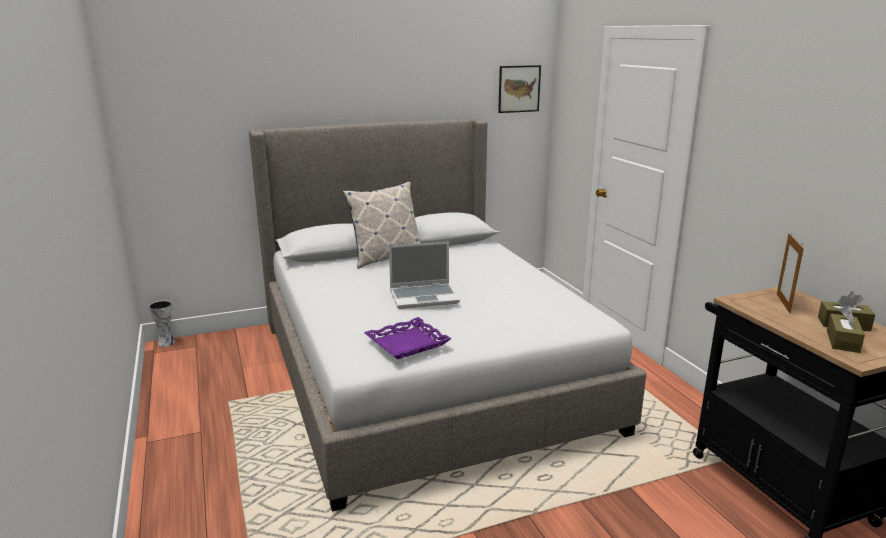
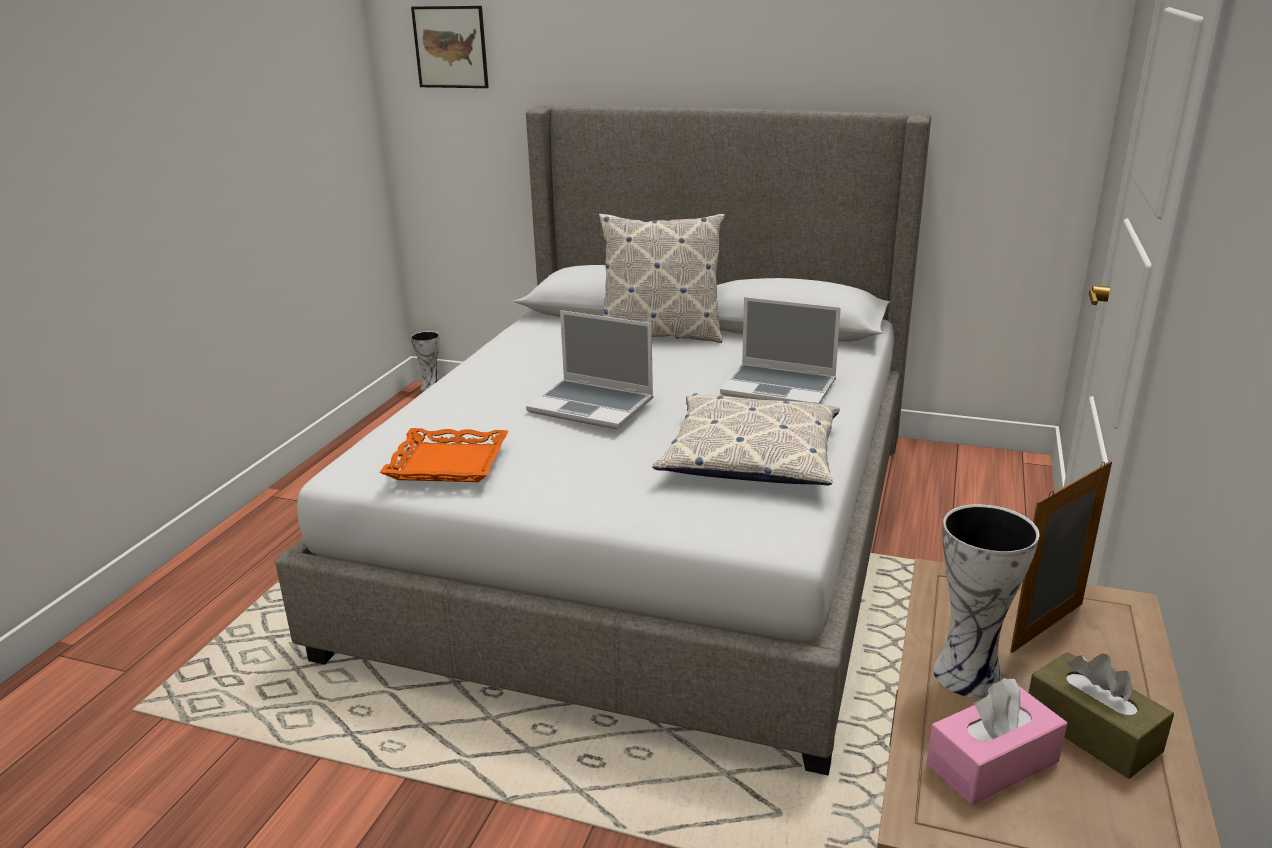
camera: 40 degrees right, 5 degrees up
(407, 343) = (447, 464): purple tray -> orange tray
(489, 267) = (780, 388): none -> laptop
(519, 89) = (1033, 58): picture -> picture (450, 47)
(531, 297) = (751, 456): none -> pillow
(793, 322) = (970, 674): none -> vase
(842, 341) = (992, 762): brown tissue box -> pink tissue box

